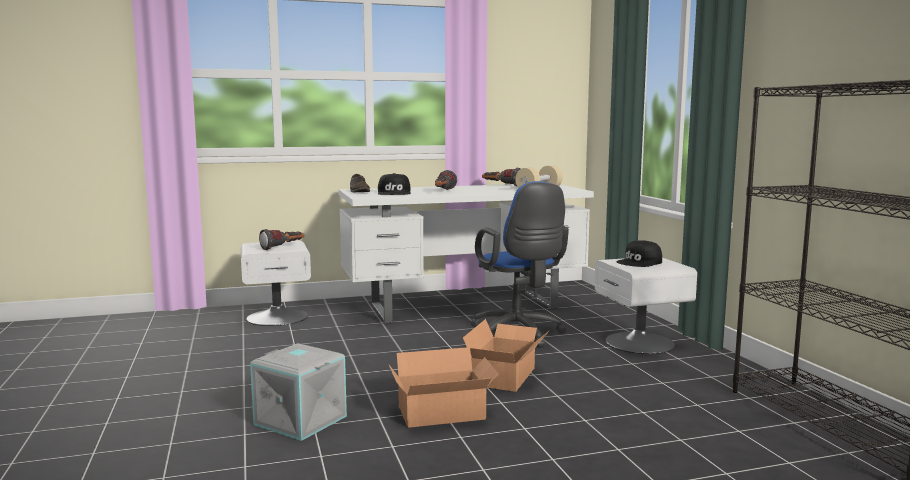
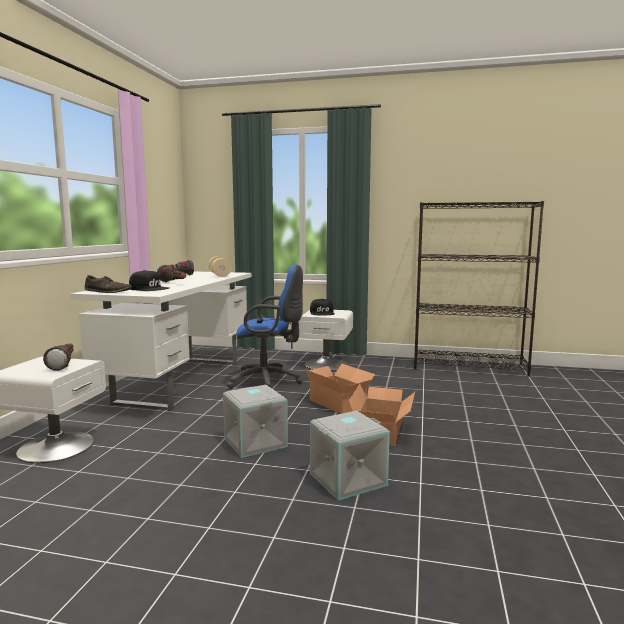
camera: 60 degrees left, 0 degrees up
(347, 367) = (254, 442): none -> grey storage box

